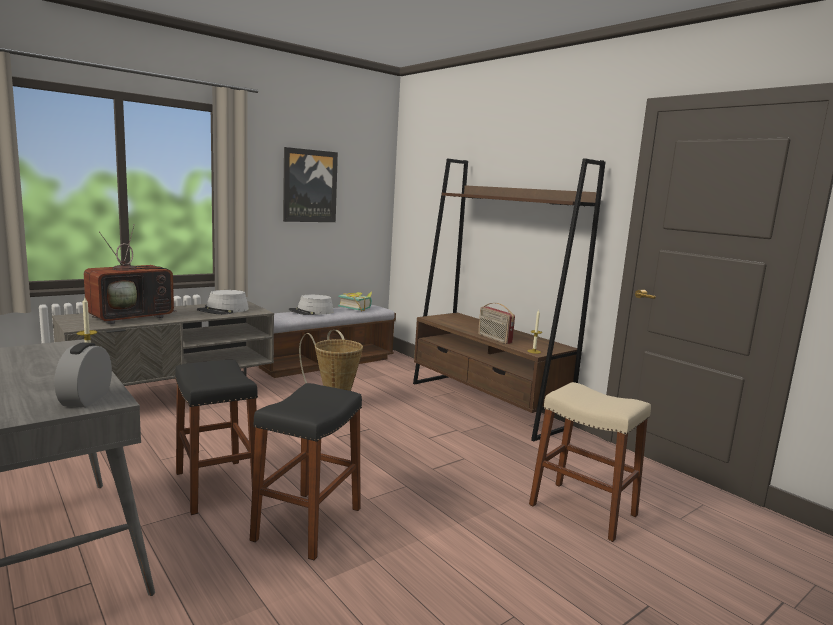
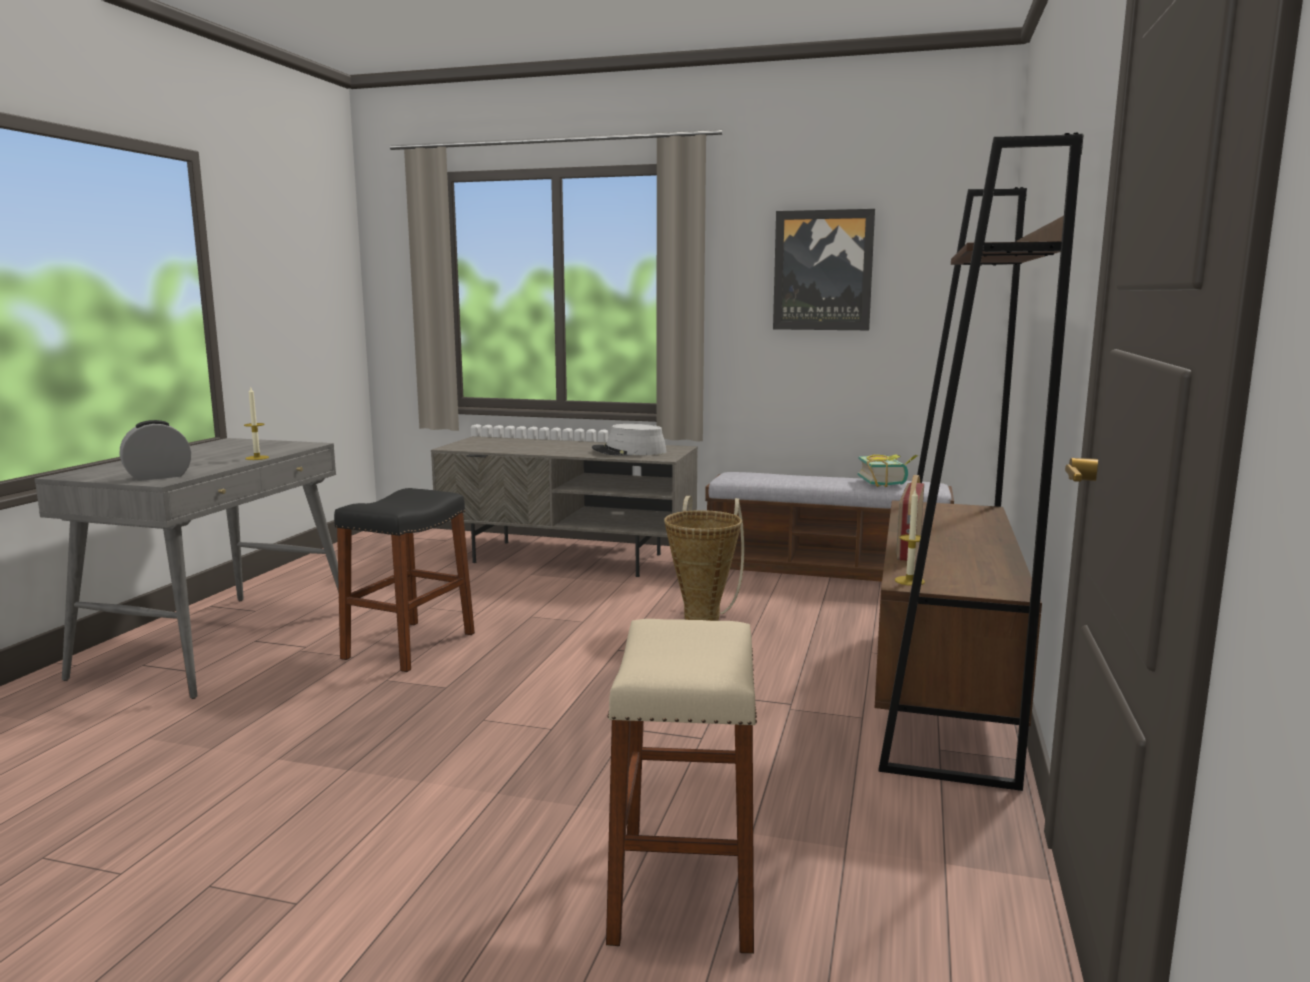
camera: 55 degrees right, 0 degrees up
(132, 317) = (523, 445): television -> none
(308, 524) = (384, 711): black stool -> none
(311, 312) = (799, 477): grey hat -> none

